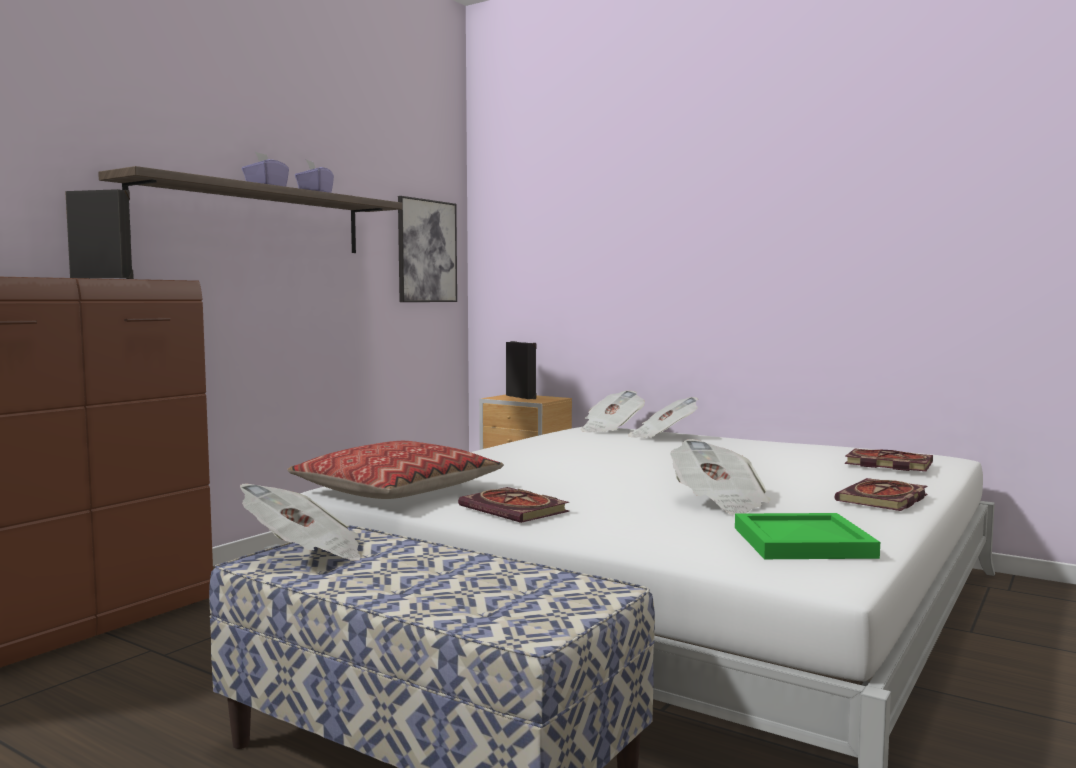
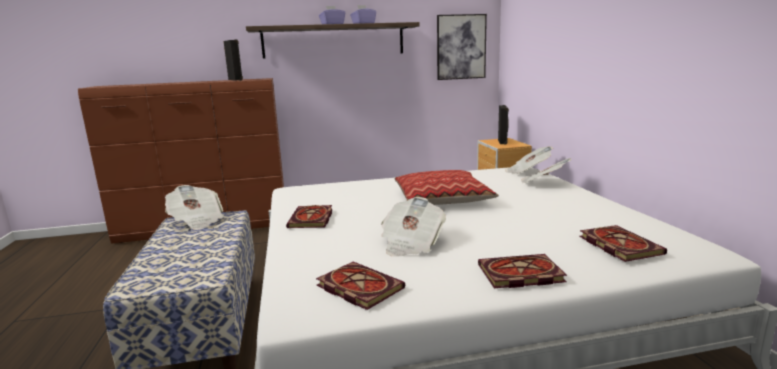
camera: 45 degrees right, 10 degrees up
(397, 490) = (307, 195): pillow -> pillow (442, 199)
(801, 542) = (357, 287): green tray -> book

